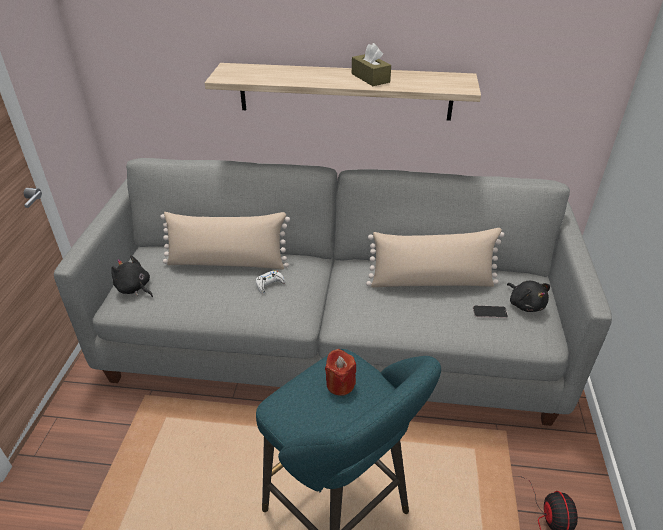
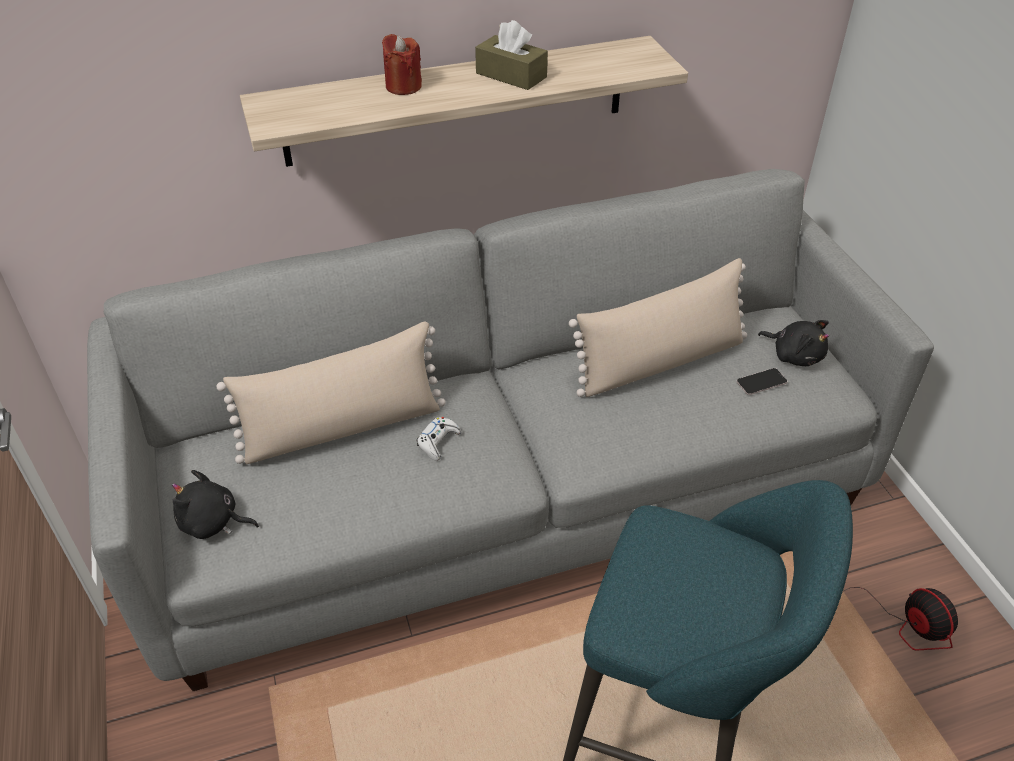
camera: 25 degrees left, 5 degrees up
(340, 384) = (680, 560): red candle -> red candle (403, 86)

